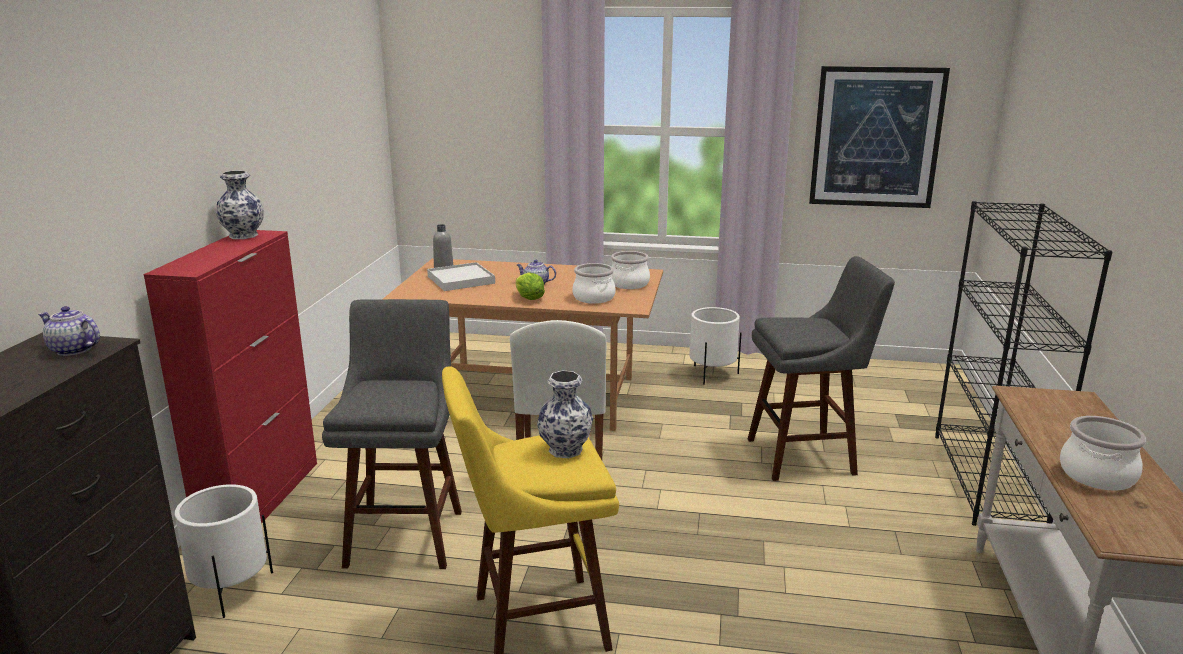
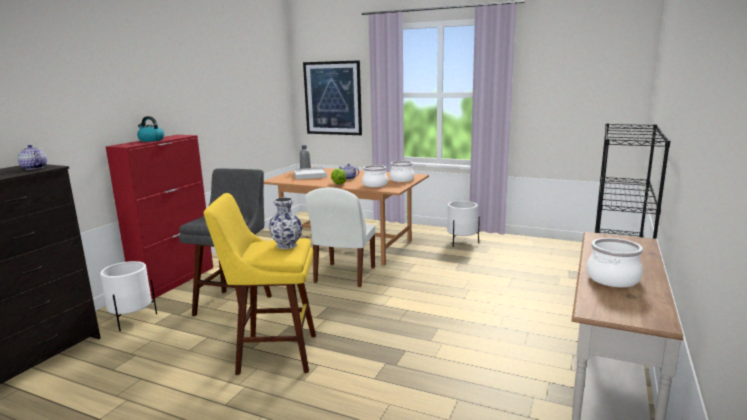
camera: 15 degrees right, 5 degrees down
(215, 251) = (151, 140): none -> kettle
(243, 236) = (173, 136): vase -> none
(806, 456) = (494, 287): grey stool -> none
(876, 137) = (569, 95): picture -> picture (332, 98)

